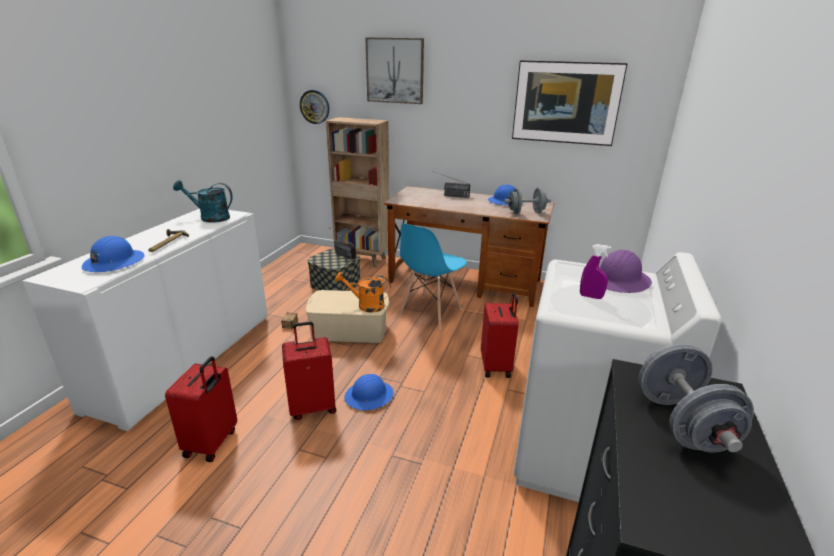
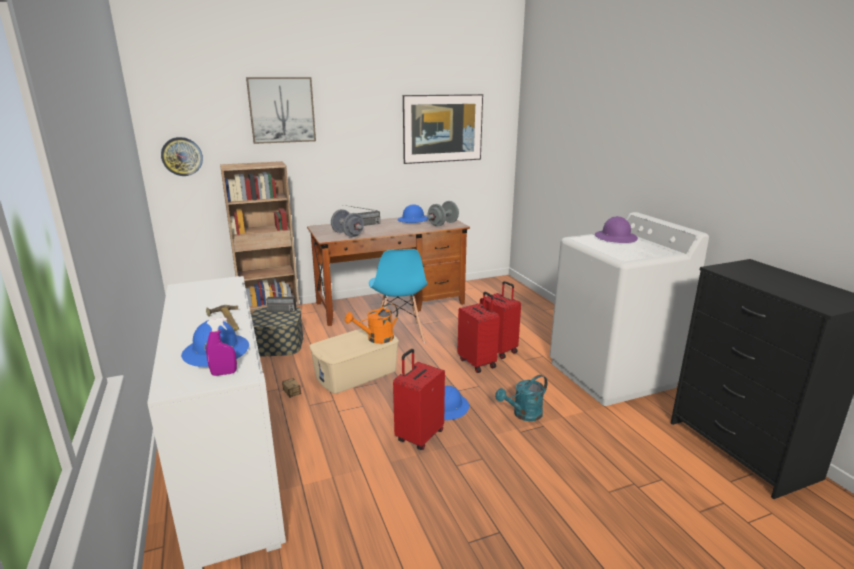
camera: 40 degrees left, 5 degrees down
(210, 217) = (207, 291): turquoise watering can -> turquoise watering can (523, 415)
(212, 443) = (381, 504): red suitcase -> red suitcase (478, 363)
(591, 296) = (623, 249): purple spray bottle -> purple spray bottle (224, 373)
(682, 423) = (767, 278): grey dumbbell -> grey dumbbell (347, 234)

